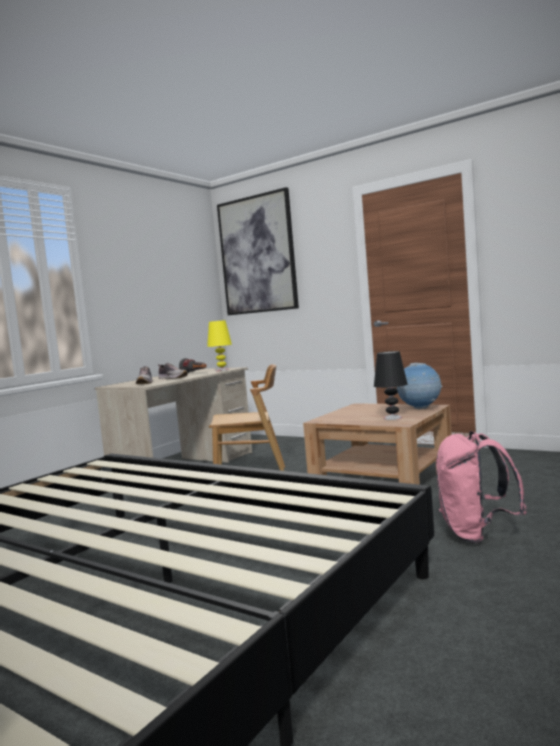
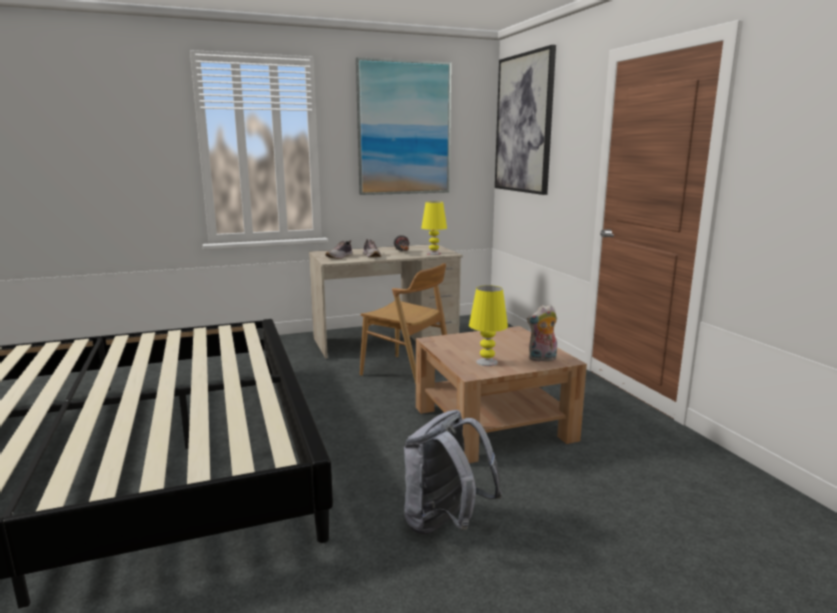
camera: 35 degrees right, 10 degrees up
(152, 262) = (404, 128): none -> picture
(392, 418) = (486, 362): black table lamp -> yellow table lamp
(420, 409) = (542, 359): globe -> plush toy
(476, 534) = (445, 524): pink backpack -> grey backpack

